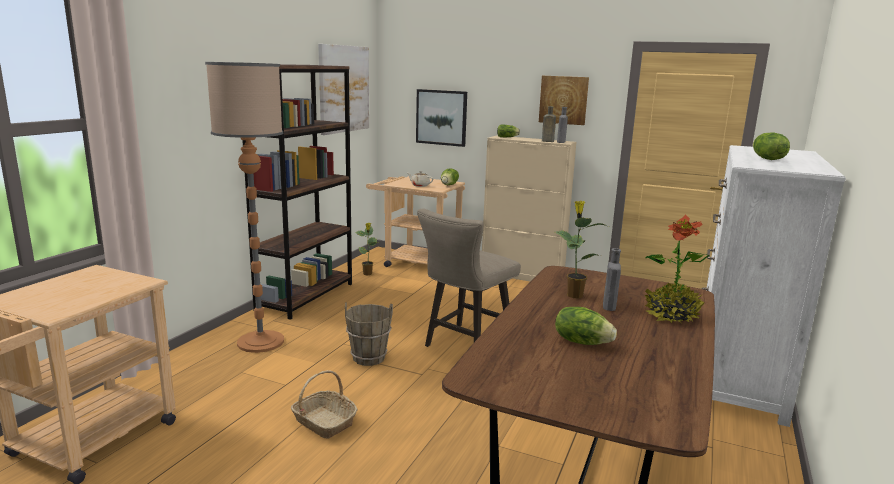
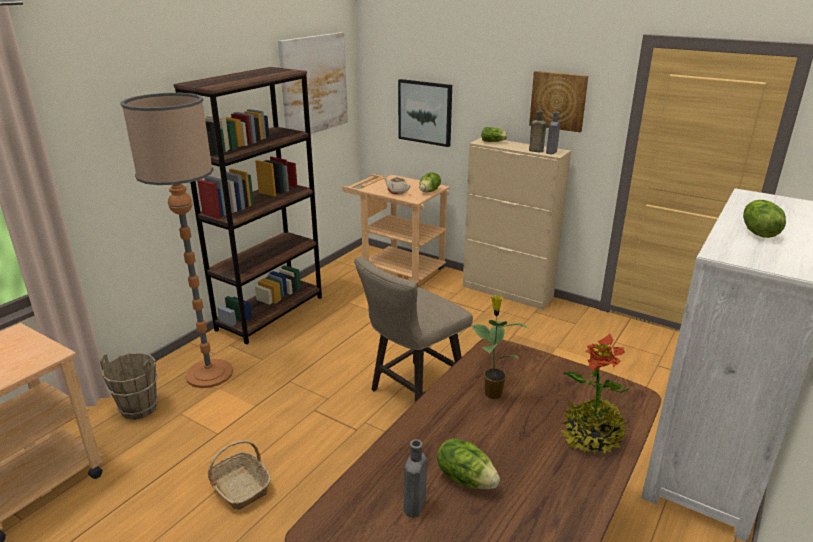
camera: 10 degrees right, 10 degrees up
(367, 274) = (342, 283): potted plant -> none
(368, 358) = (309, 403): brown bucket -> brown bucket (139, 408)
(609, 307) = (524, 417): grey bottle -> grey bottle (414, 508)

